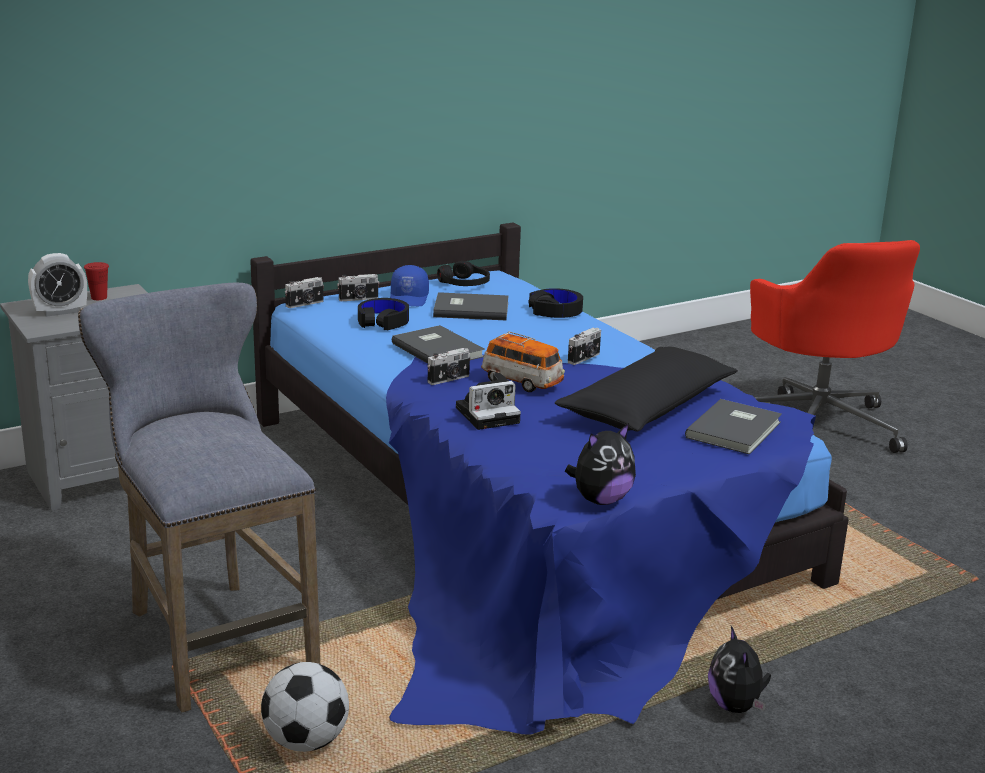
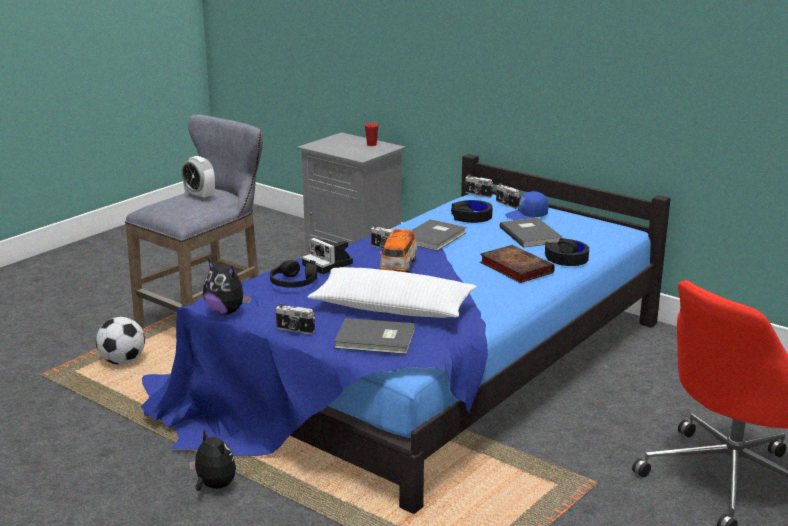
camera: 70 degrees right, 0 degrees up
(60, 312) = (341, 143): alarm clock -> alarm clock (200, 196)
(464, 284) = (583, 225): black headphones -> black headphones (293, 283)
(562, 336) = (514, 268): none -> book
(585, 358) = (471, 279): camera -> camera (295, 330)
(647, 407) = (392, 308): black pillow -> white pillow
(736, 706) = (214, 486): plush toy -> plush toy turned 75 degrees clockwise

